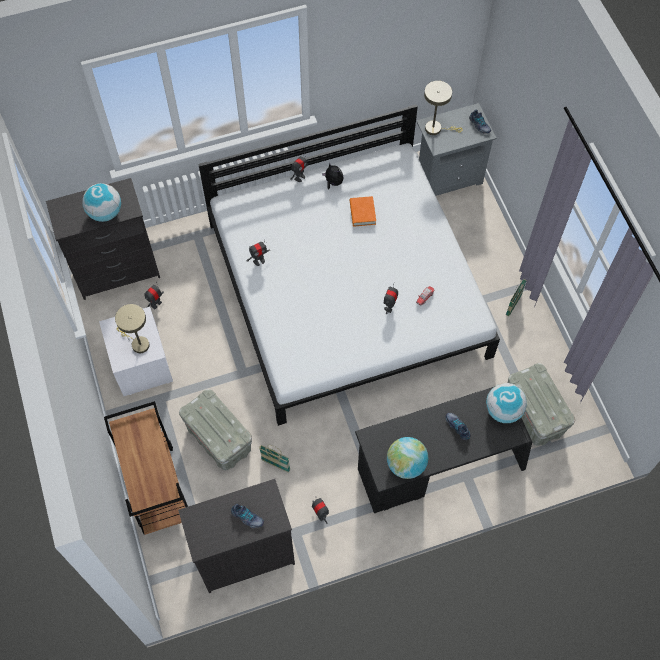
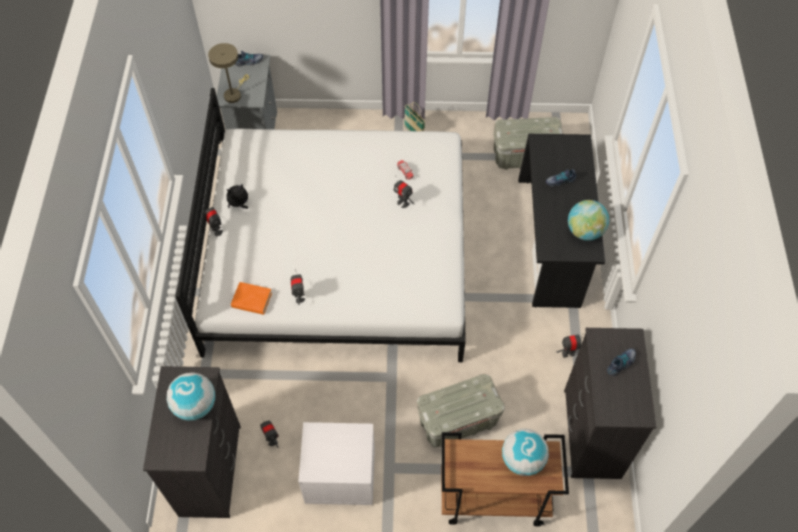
camera: 70 degrees left, 5 degrees down
(137, 343) = (345, 447): beige table lamp -> none
(275, 464) = (504, 377): basket -> none
(362, 213) = (289, 190): orange book -> orange book (252, 300)
(503, 410) = (555, 143): globe -> globe (522, 460)

